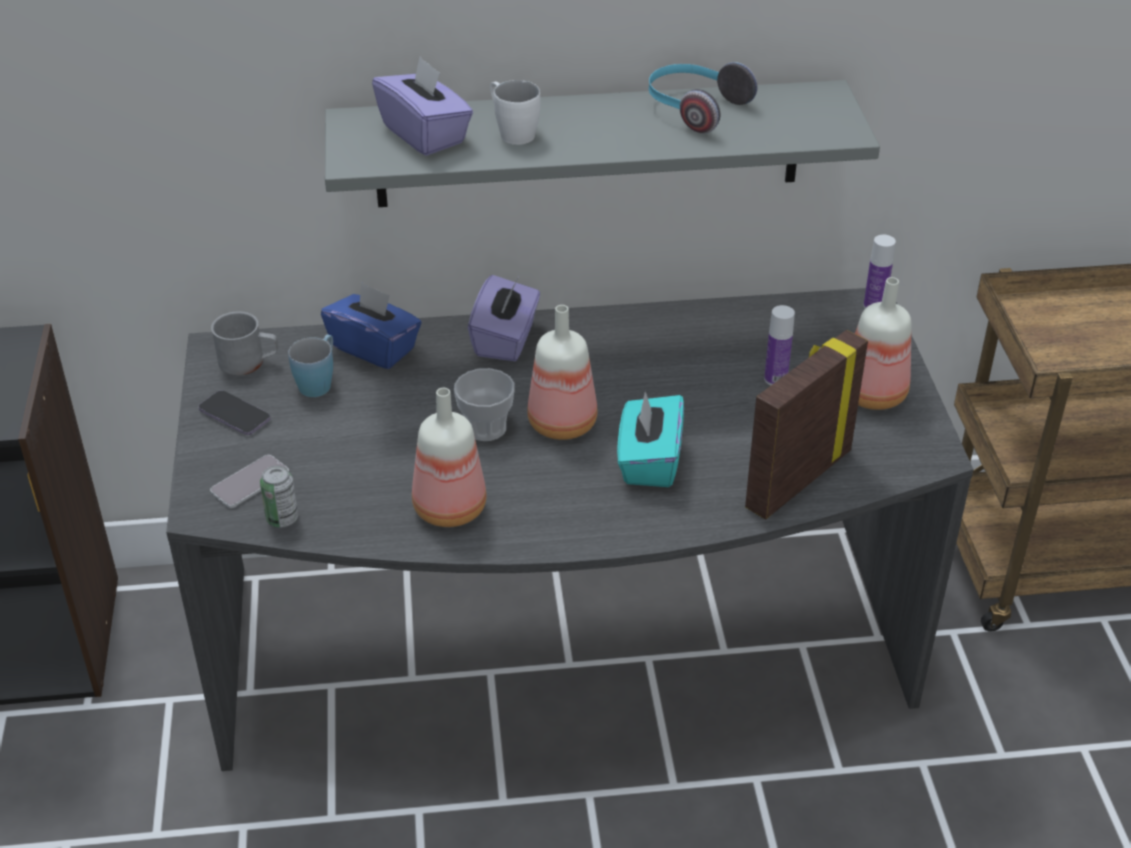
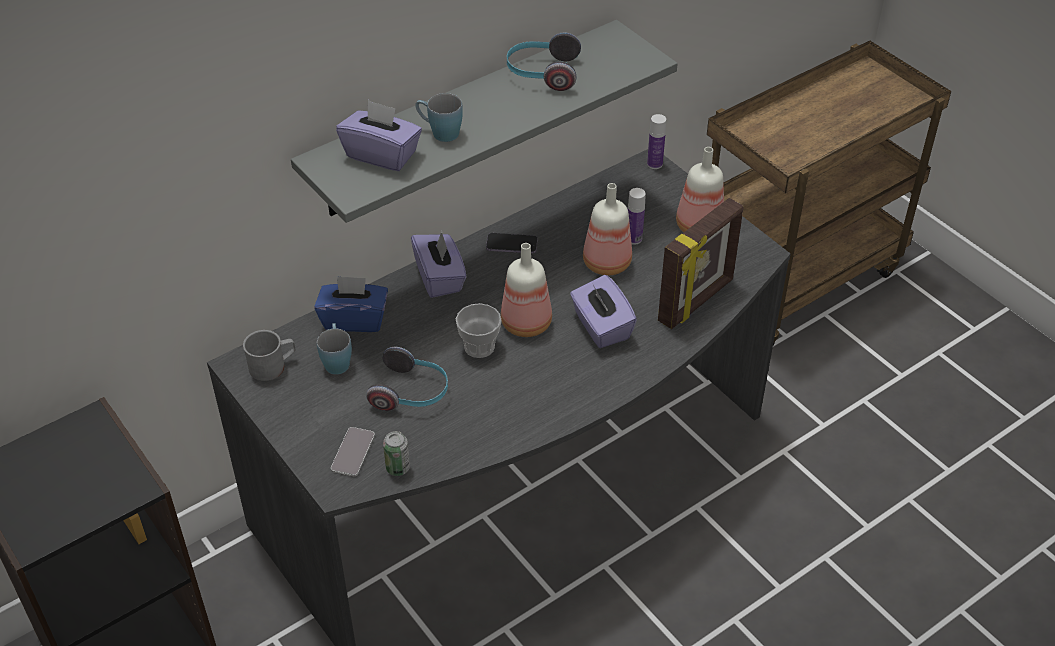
camera: 30 degrees left, 5 degrees up
(234, 415) = (298, 409): phone -> phone (511, 245)
(367, 447) = (411, 393): none -> headphones
(447, 509) = (501, 414): bottle -> bottle (606, 264)
(511, 132) = (439, 132): white mug -> blue mug
(649, 461) = (601, 327): turquoise tissue box -> purple tissue box
(796, 478) = (697, 301): picture frame -> picture frame turned 150 degrees counterclockwise

